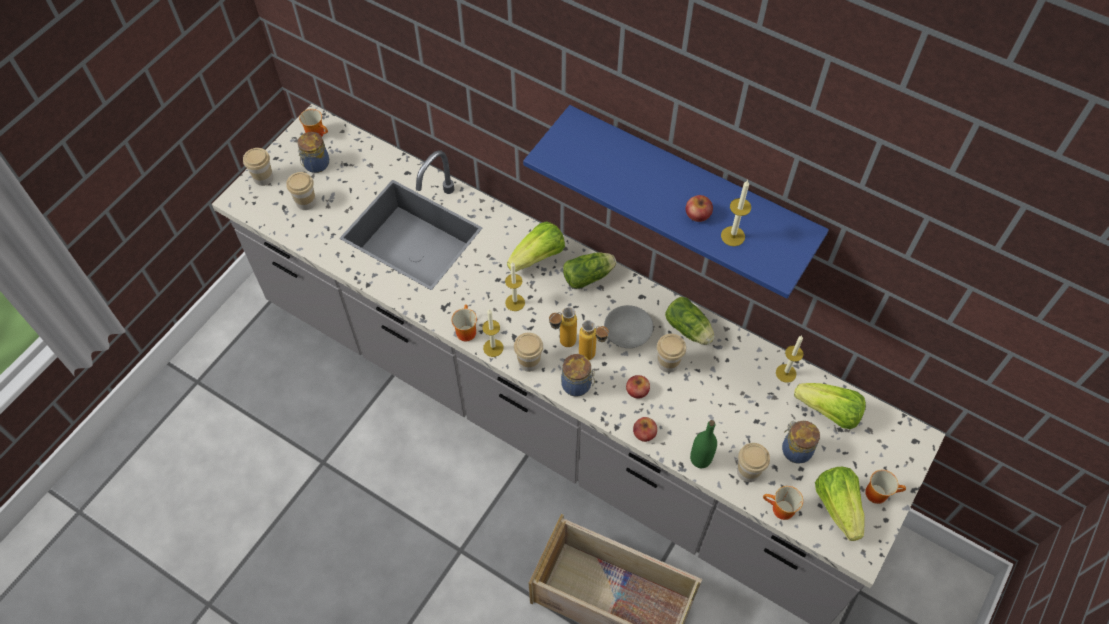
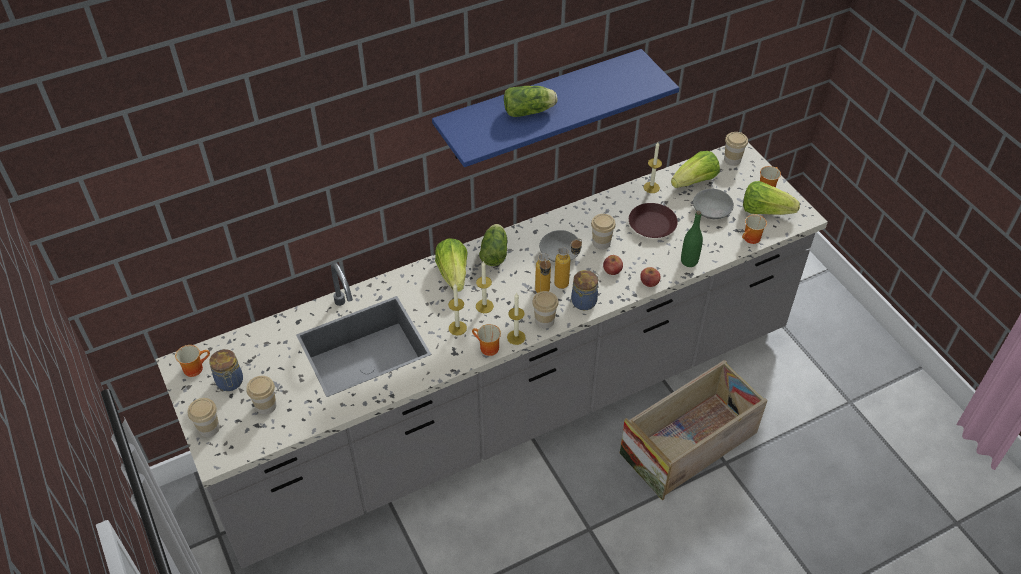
camera: 60 degrees left, 10 degrees down
(689, 330) = (582, 219): lettuce -> lettuce (530, 111)
(698, 214) = (584, 98): apple -> none
(729, 399) = (652, 225): none -> brown plate
(732, 236) = (615, 90): candle -> candle (457, 328)
(748, 471) = (713, 241): cup -> cup (732, 160)
(795, 449) = (711, 211): jar -> grey bowl

